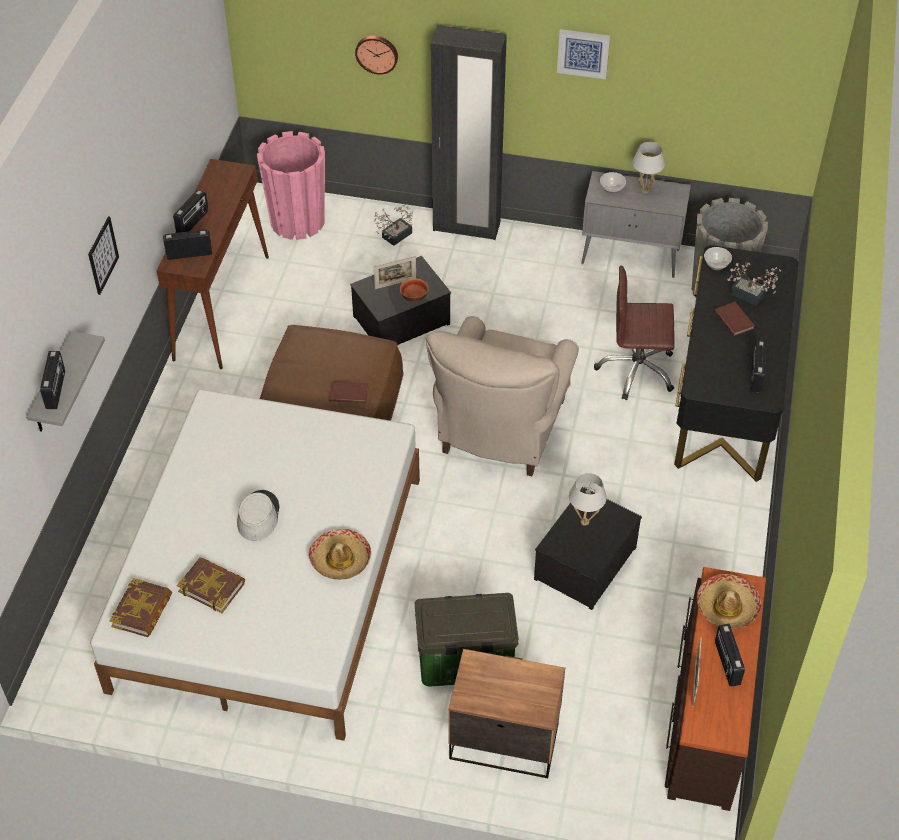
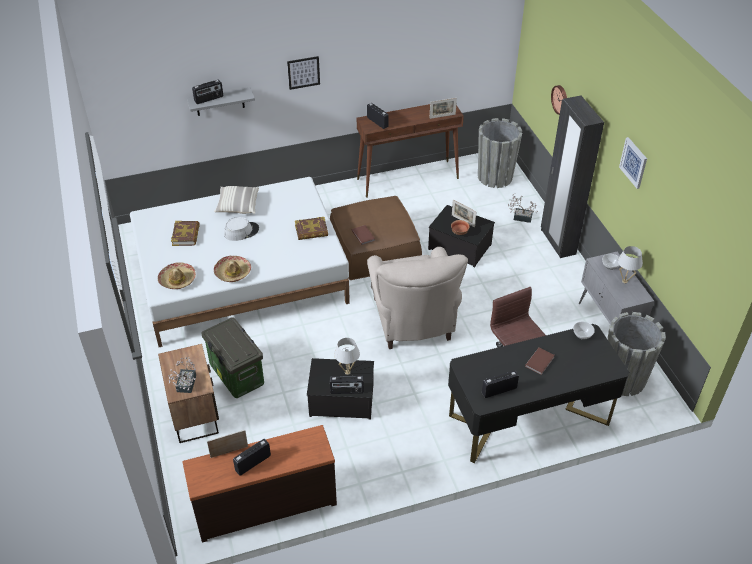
camera: 60 degrees right, 5 degrees down
(142, 611) = (157, 219): book -> book (311, 231)
(193, 222) = (401, 114): radio -> radio (347, 391)
(195, 498) = (238, 205): none -> pillow
(238, 185) = (442, 116): none -> picture frame
(297, 221) = (495, 177): pink planter -> grey planter
(501, 430) = (412, 322): beige armchair -> beige armchair turned 90 degrees counterclockwise
(727, 607) = (297, 447): hat -> hat (177, 280)
(751, 296) = (570, 363): potted plant -> potted plant (185, 386)

